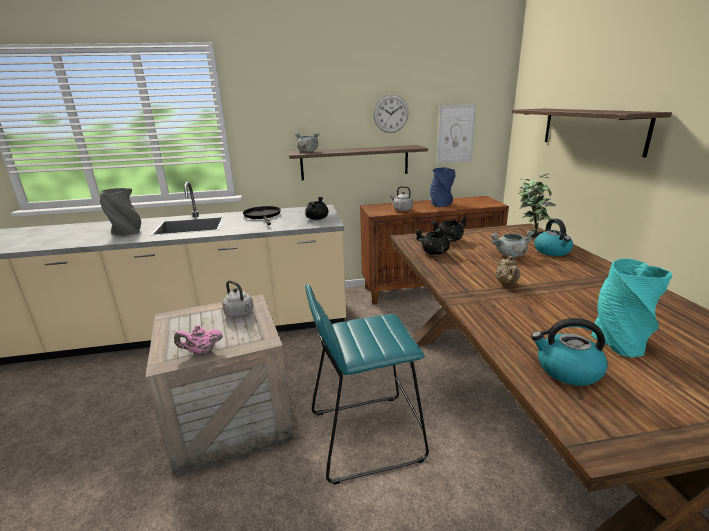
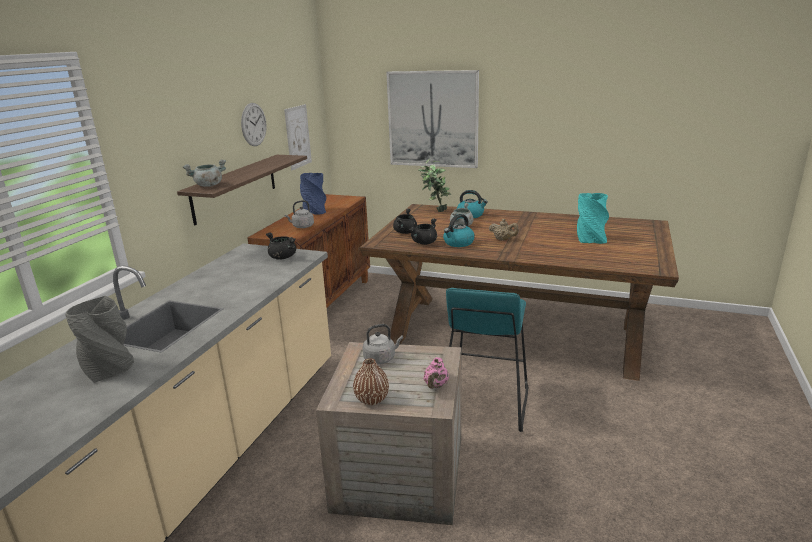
camera: 60 degrees left, 0 degrees up
(172, 330) = (371, 399): none -> brown vase
(263, 216) = (215, 279): black frying pan -> none
(567, 370) = (607, 257): kettle -> kettle (458, 243)
(591, 129) = (433, 119): shelf -> picture

